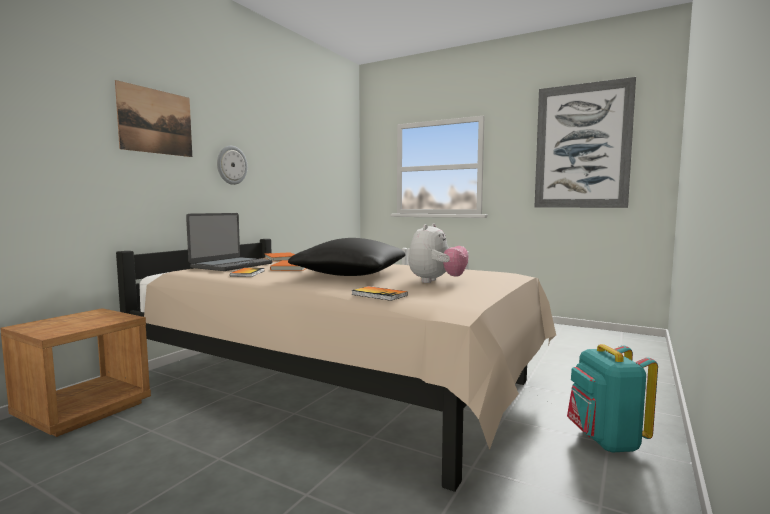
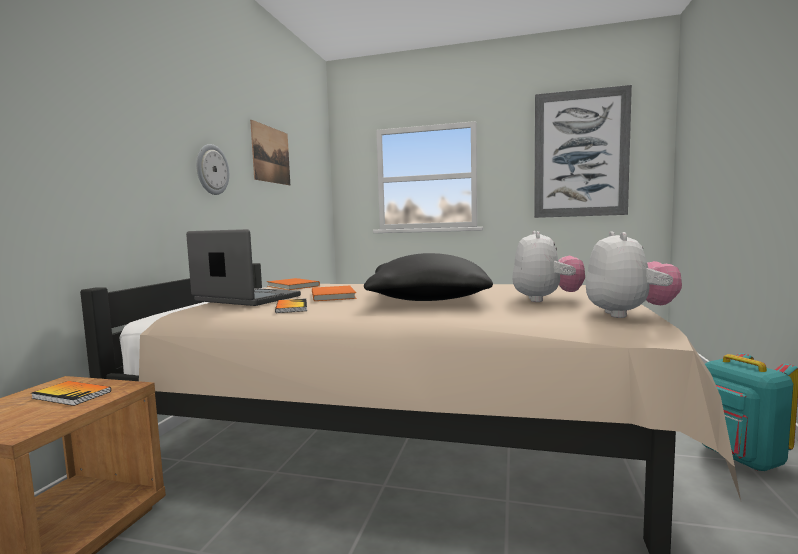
camera: 15 degrees left, 0 degrees up
(156, 121) = (122, 103): picture -> picture (271, 155)
(231, 265) = (246, 299): laptop -> laptop turned 75 degrees counterclockwise
(379, 295) = (526, 321): book -> book (72, 395)
(468, 297) = (628, 314): none -> plush toy

